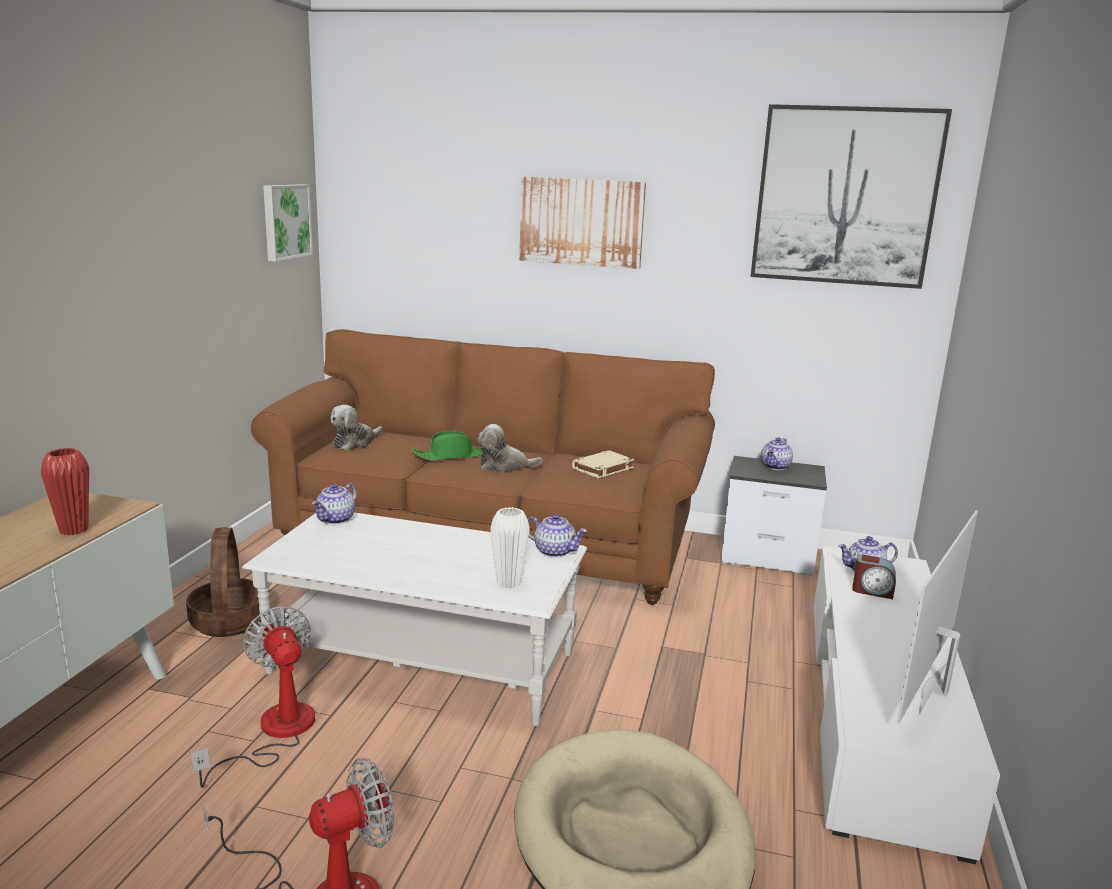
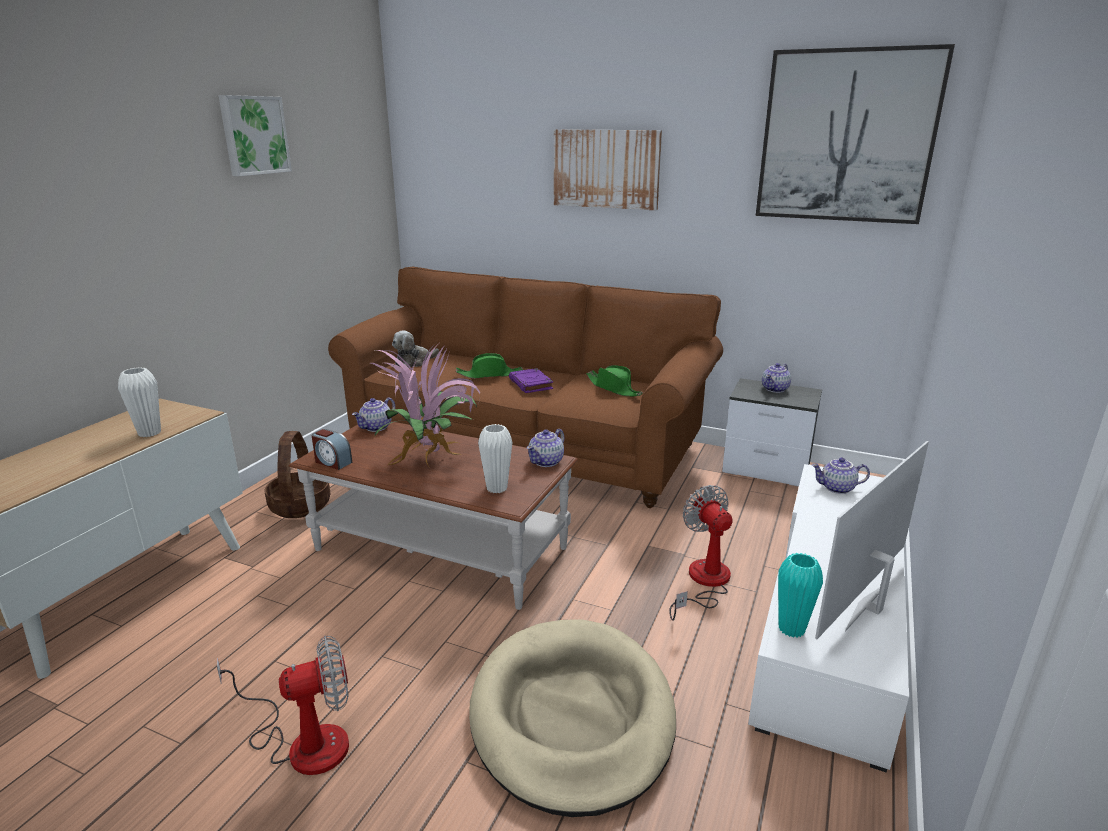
camera: 10 degrees right, 5 degrees up
(74, 530) = (149, 433): red vase -> white vase
(274, 733) = (307, 601): fan -> fan (703, 582)
(285, 221) = (360, 176): picture -> picture (254, 135)
(418, 554) = (431, 459): none -> potted plant
(423, 663) = (441, 549): white coffee table -> brown coffee table
(504, 466) = (531, 384): plush toy -> purple book
(554, 551) = (546, 461): teapot -> teapot turned 90 degrees clockwise
(602, 468) = (613, 388): beige book -> green hat
(864, 717) = (791, 629): none -> turquoise vase
(872, 591) = (838, 508): alarm clock -> alarm clock (332, 462)

